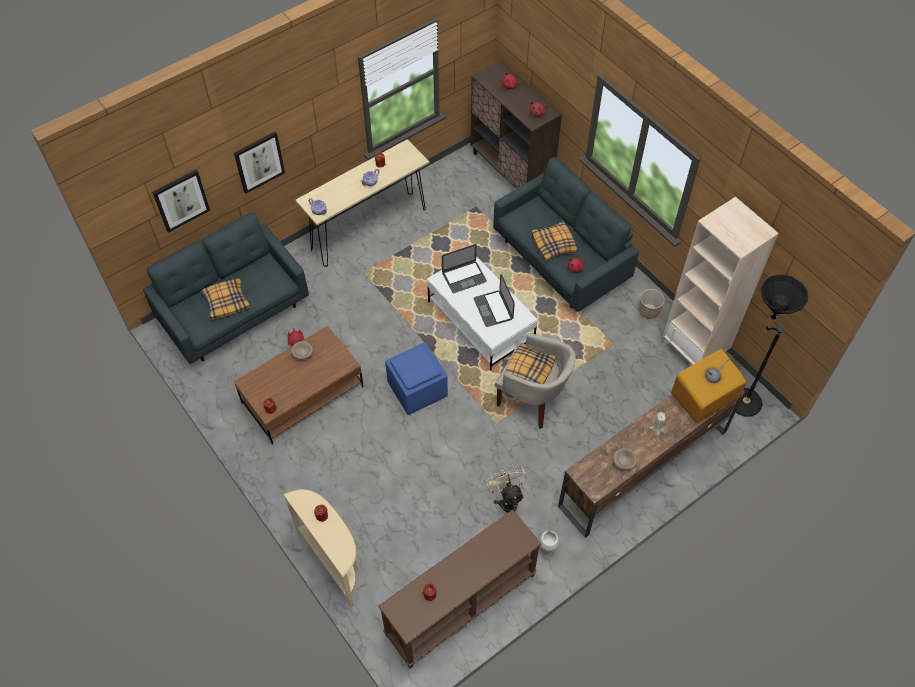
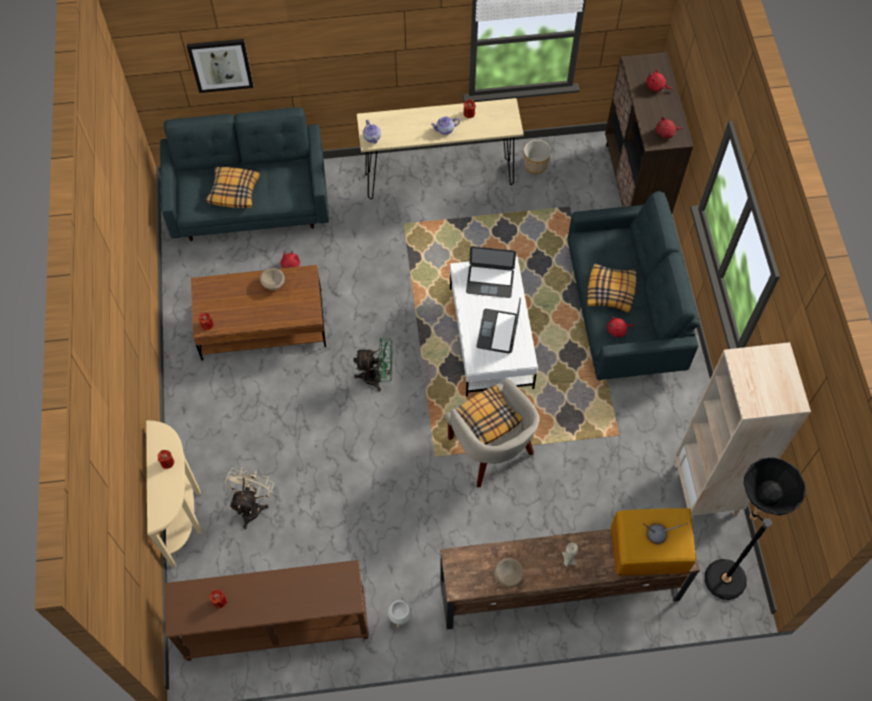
camera: 30 degrees right, 5 degrees up
(259, 162) = (324, 57): picture -> none
(416, 389) = (377, 377): blue ottoman -> green fan
(507, 500) = (392, 545): beige fan -> beige fan (252, 506)
(649, 310) = (685, 417): planter -> planter (536, 164)

